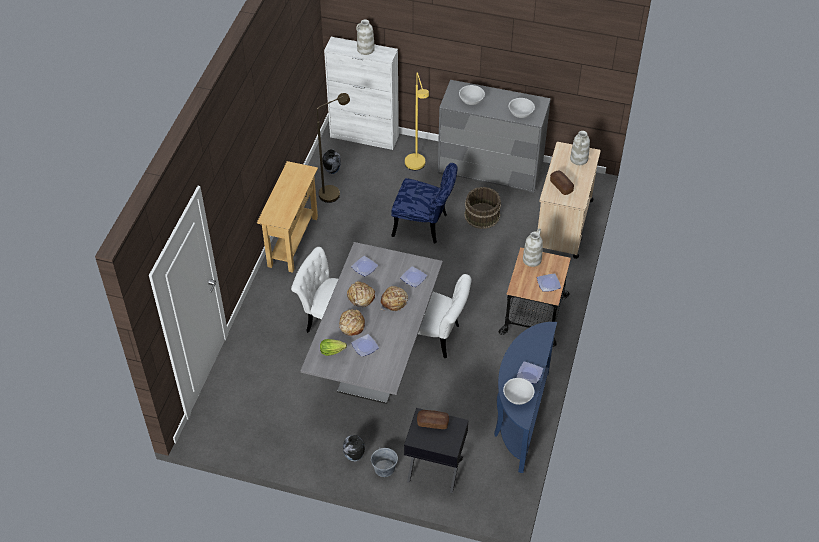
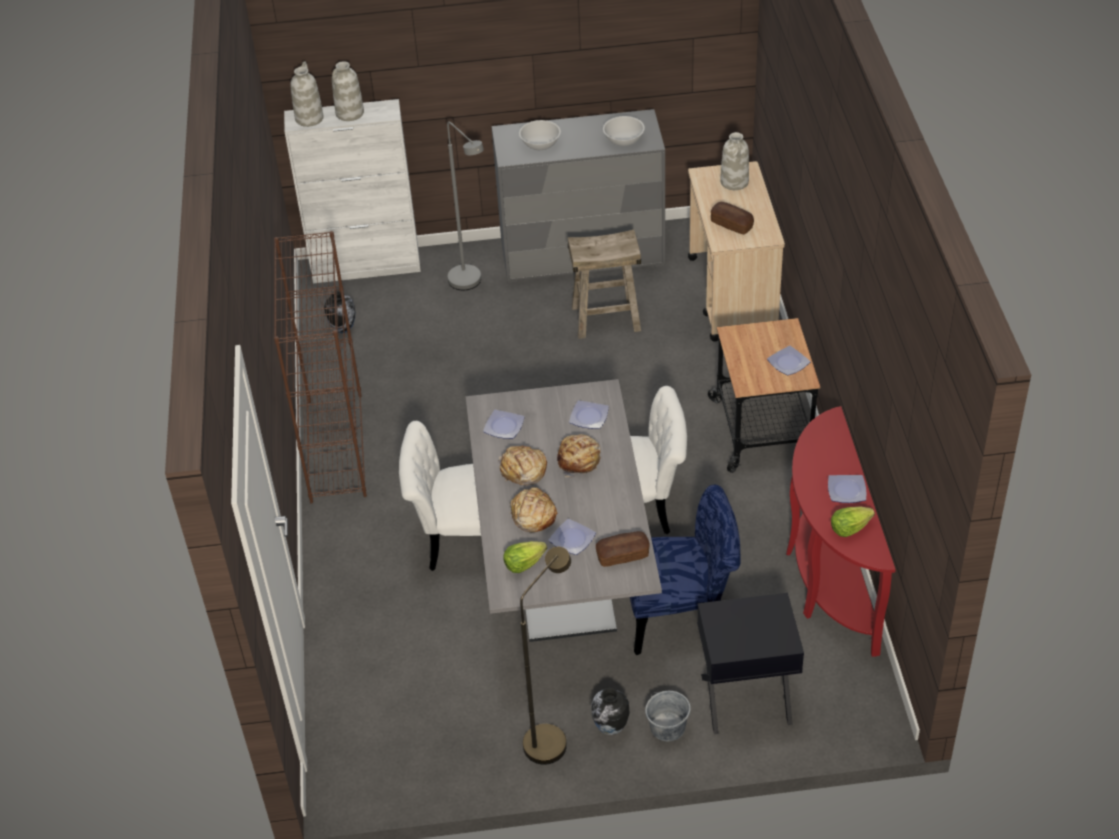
camera: 20 degrees left, 5 degrees down
(293, 241) = (335, 447): beige console table -> brown bookcase
(334, 192) = (362, 357): brown floor lamp -> brown floor lamp (550, 736)
(417, 167) = (470, 284): yellow floor lamp -> grey floor lamp
(425, 226) = (529, 360): blue chair -> blue chair (682, 614)
(433, 423) = (736, 616): bread -> bread (622, 555)
(481, 215) = (605, 319): brown bucket -> beige stool
(517, 396) = (849, 528): white bowl -> lettuce
(519, 417) = (827, 579): blue console table -> red console table
(532, 259) = (743, 338): white vase -> white vase (309, 118)

